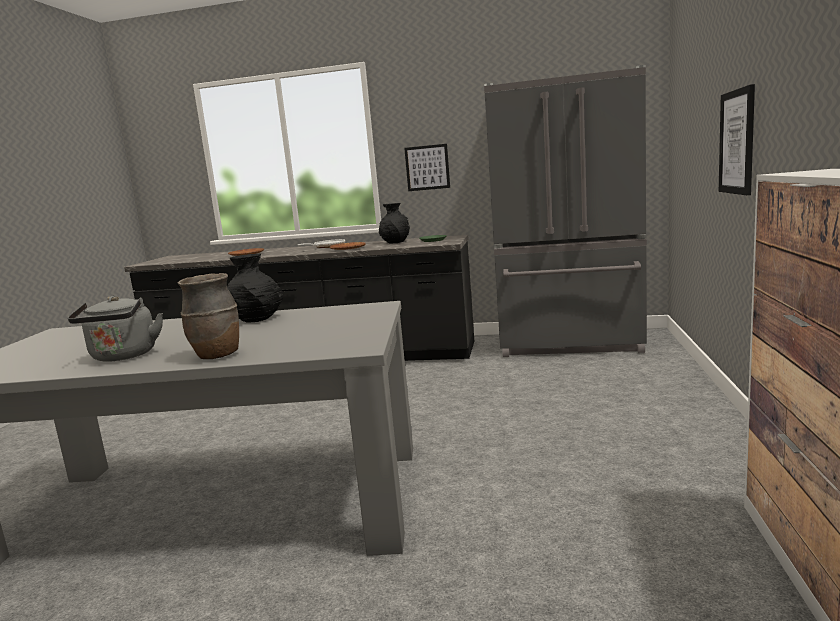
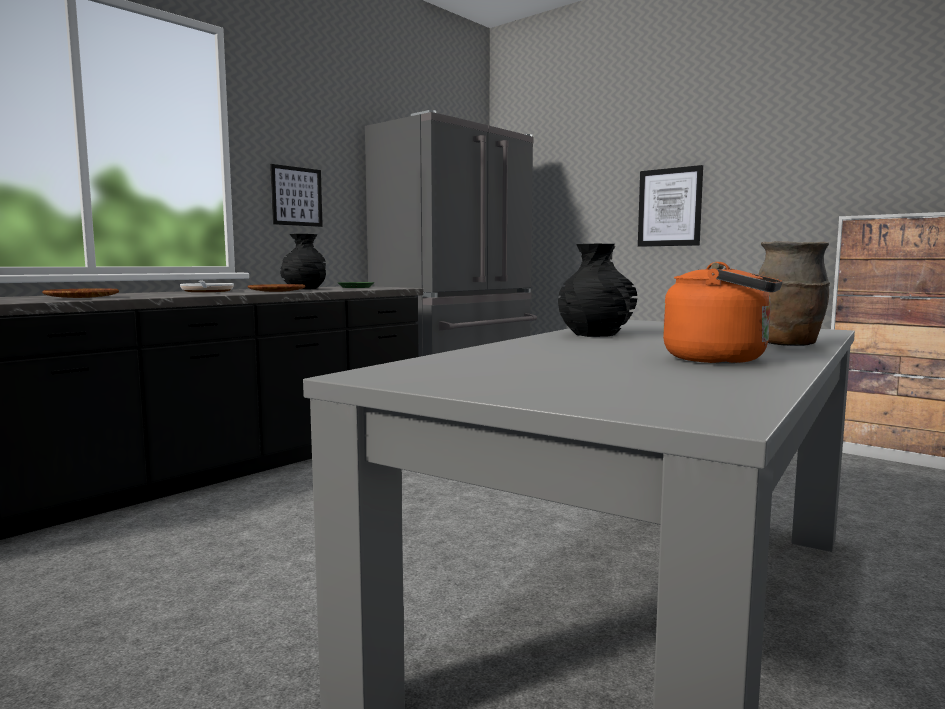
camera: 60 degrees left, 5 degrees down
(123, 356) = (722, 359): grey kettle -> orange kettle

